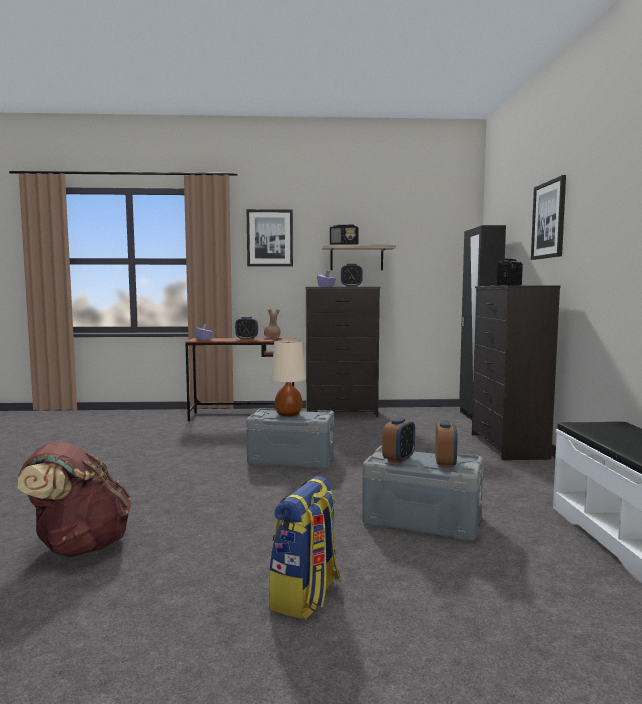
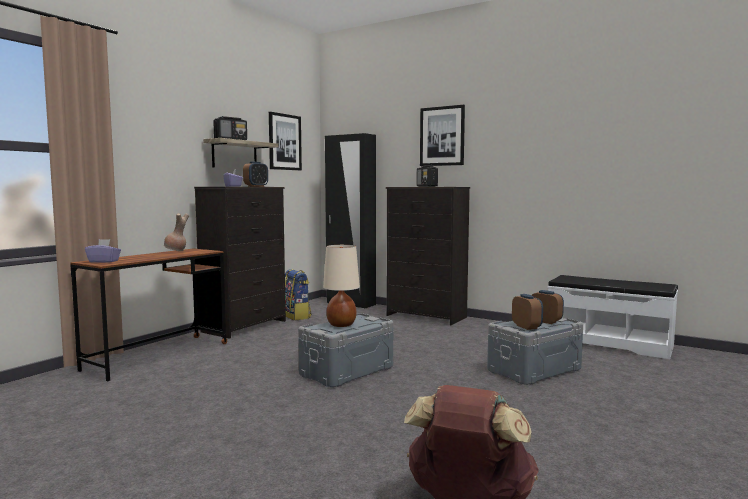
camera: 55 degrees left, 0 degrees up
(246, 339) = (155, 255): alarm clock -> none
(270, 238) = (149, 123): picture -> picture (284, 142)
(306, 596) = (634, 429): backpack -> backpack (297, 316)

